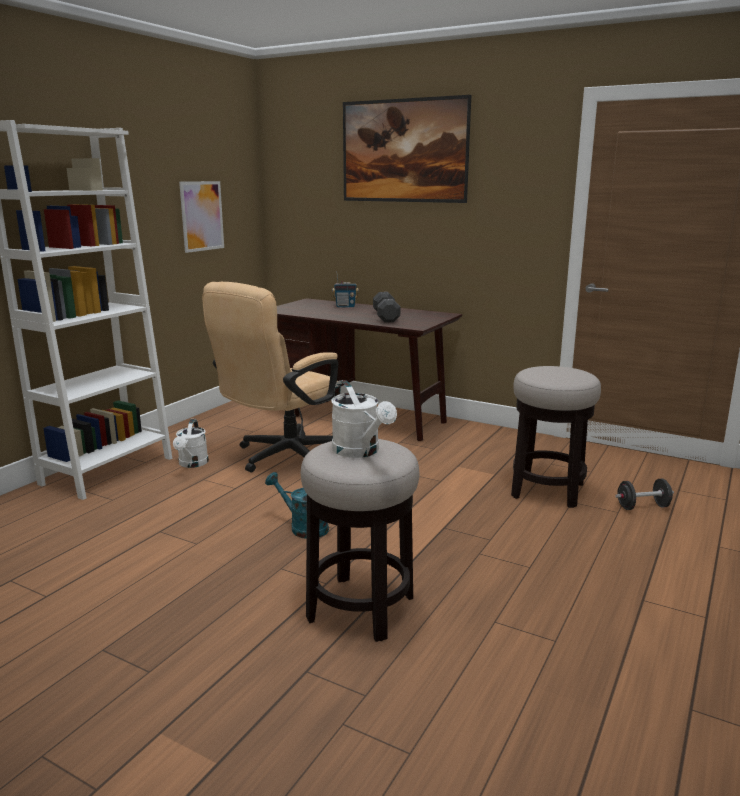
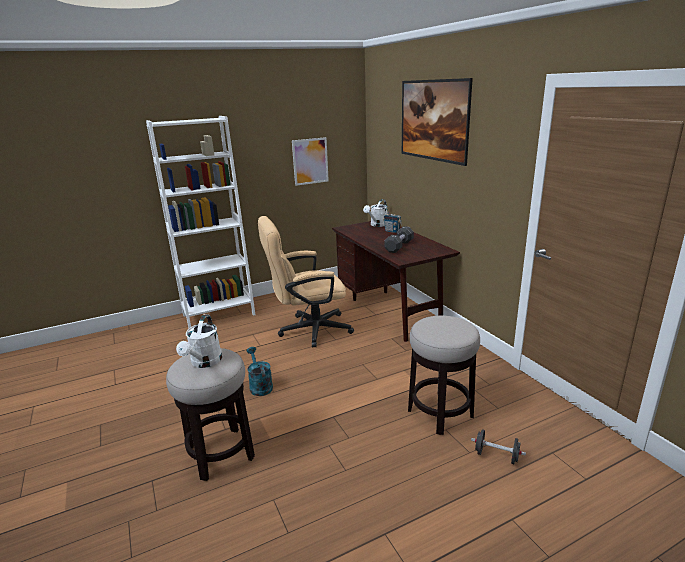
camera: 35 degrees right, 5 degrees up
(192, 464) = (259, 322): white watering can -> white watering can (377, 225)

